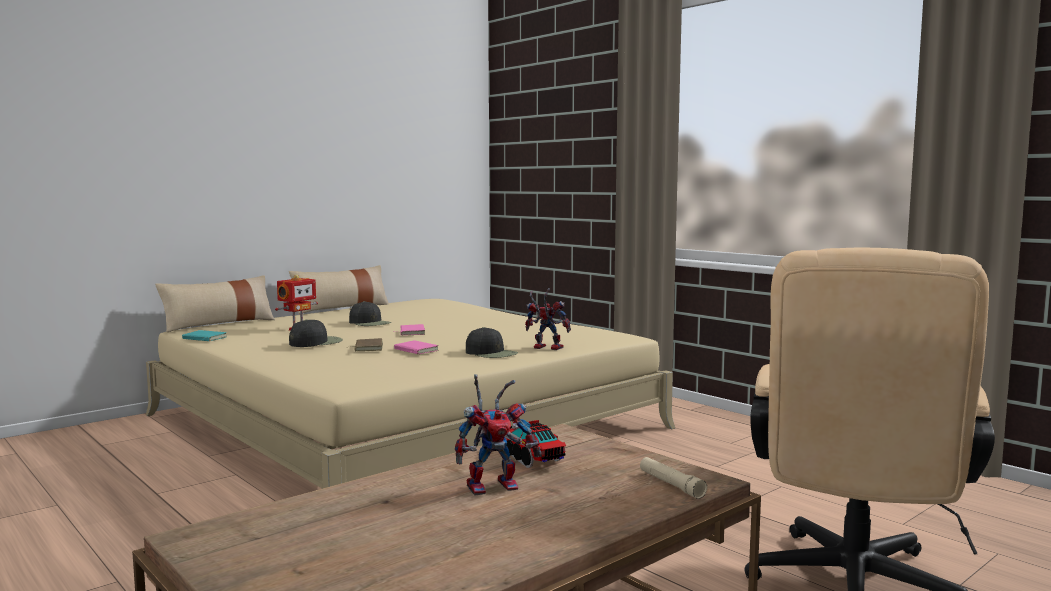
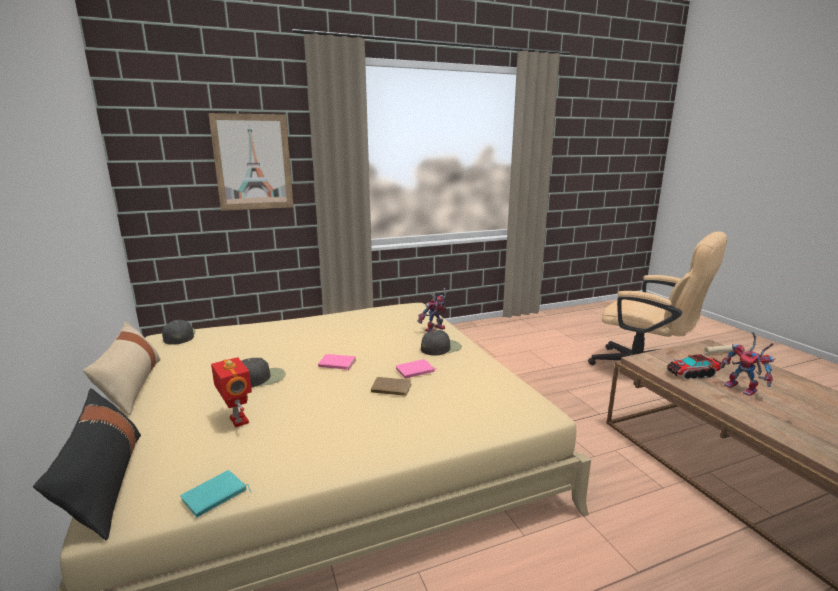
camera: 70 degrees left, 10 degrees up
(219, 324) = (105, 484): beige pillow -> black pillow
(316, 342) = (341, 412): black cap -> black cap (179, 336)
(495, 485) = (744, 389): toy robot -> toy robot turned 150 degrees clockwise
(578, 142) = (253, 162): none -> picture

